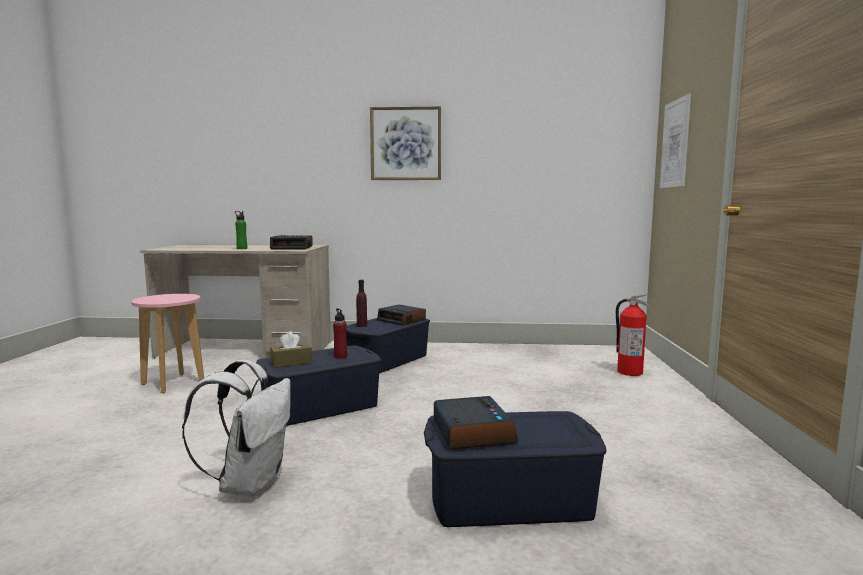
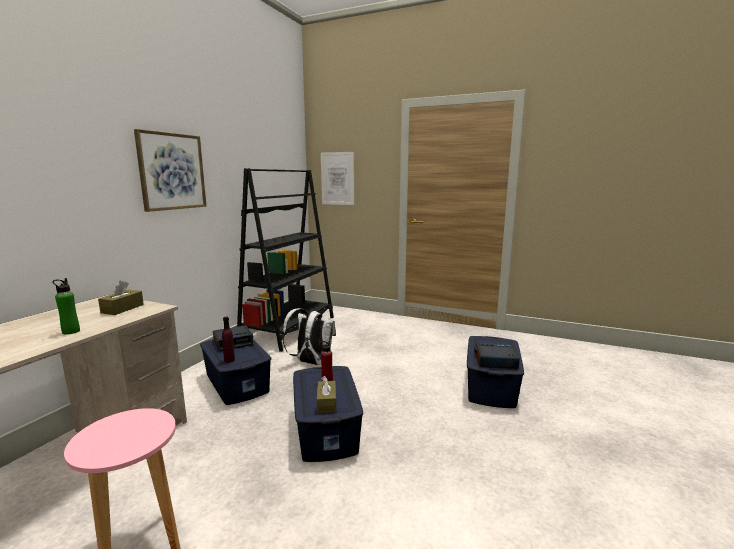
camera: 70 degrees left, 5 degrees up
(250, 484) = (458, 473): white backpack -> white backpack (311, 362)
(292, 248) = (122, 309): alarm clock -> brown tissue box
(534, 353) = (289, 329): none -> black bookcase
(629, 372) = (351, 318): fire extinguisher -> none

